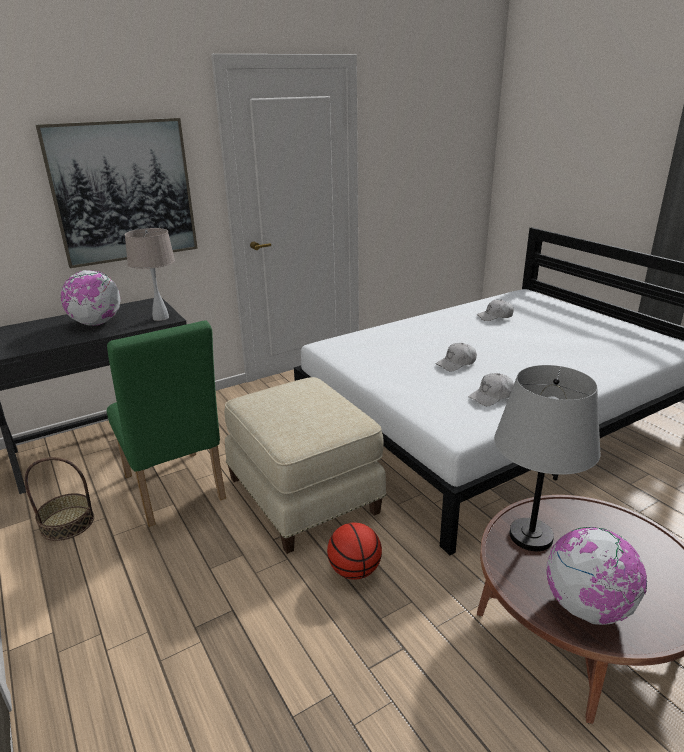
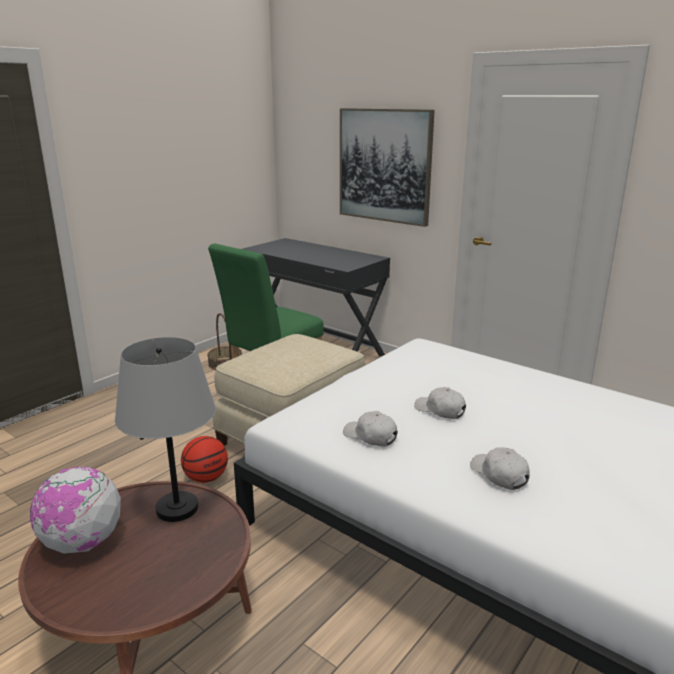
camera: 70 degrees right, 5 degrees down
(96, 323) = (320, 255): globe -> none
(160, 317) = (345, 265): beige table lamp -> none
(495, 316) = (624, 423): white cap -> white cap (499, 475)

